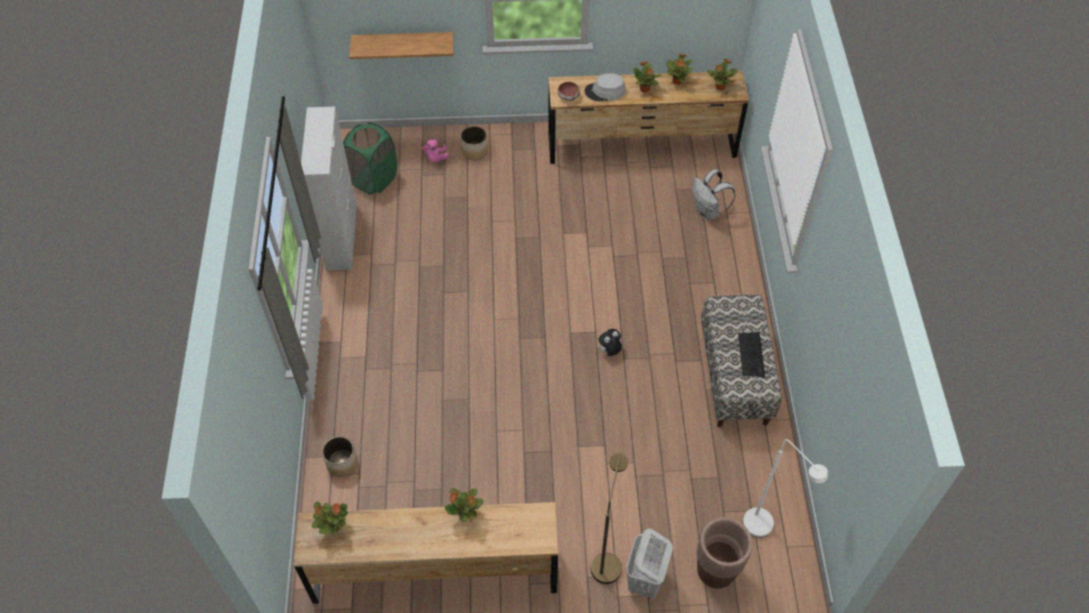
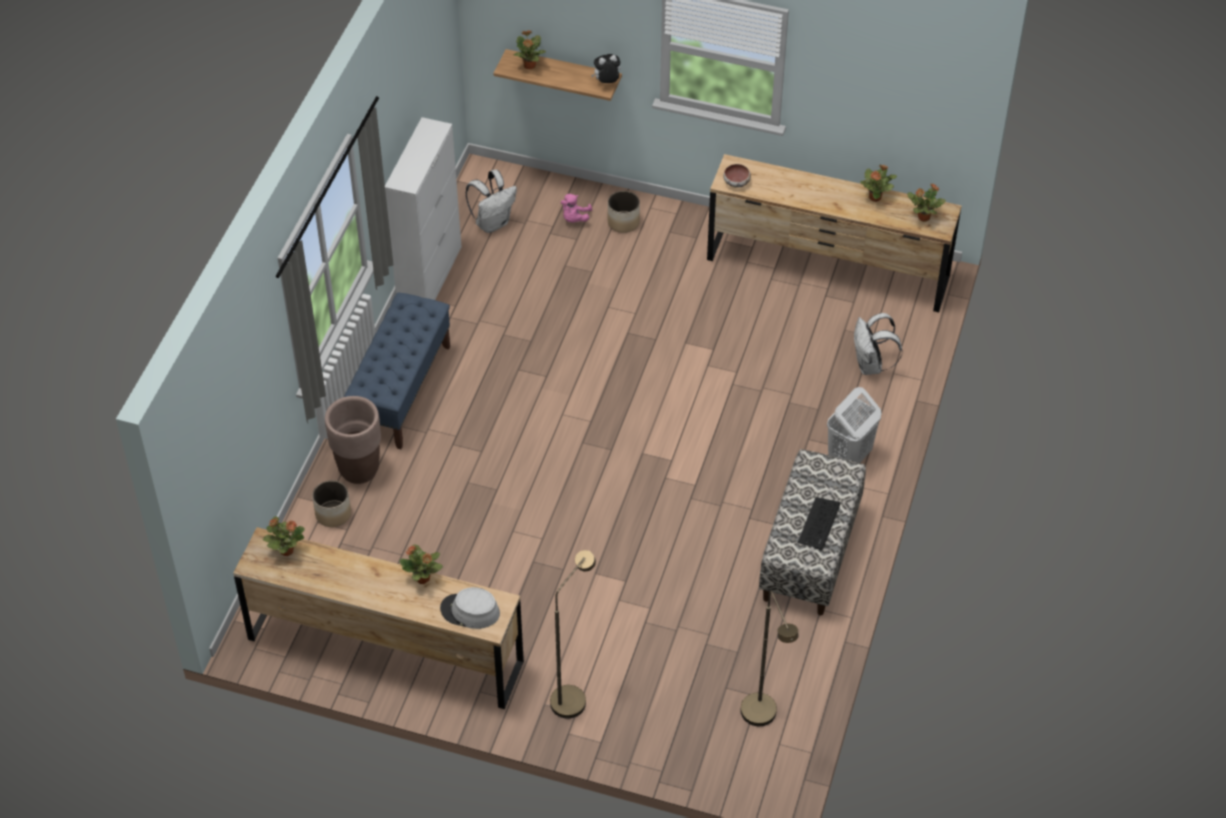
camera: 20 degrees right, 5 degrees down
(357, 338) = (402, 390): none -> blue bench
(373, 179) = (493, 223): green laundry basket -> white backpack
(605, 91) = (782, 187): grey hat -> grey hat (470, 611)
(609, 351) = (677, 486): plush toy -> plush toy (607, 83)
(645, 89) = (831, 197): potted plant -> potted plant (529, 66)
(645, 581) = (604, 727): white laundry basket -> white laundry basket (849, 458)
(715, 572) = (686, 743): brown planter -> brown planter (359, 469)
(764, 529) = (763, 719): white floor lamp -> brown floor lamp

